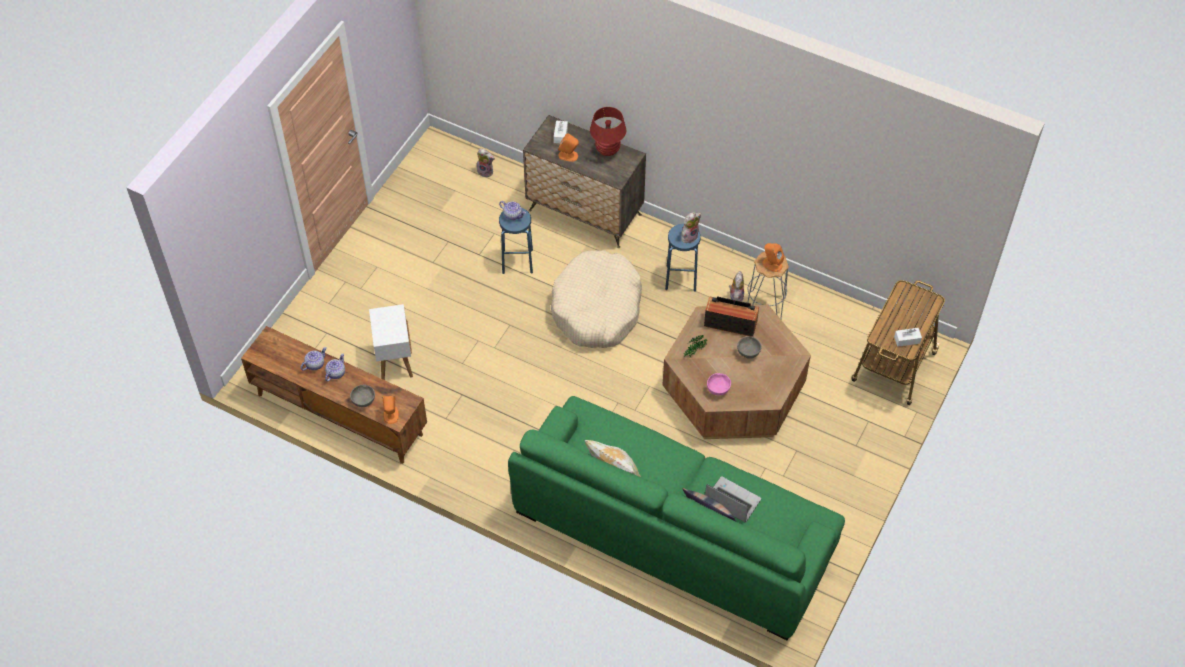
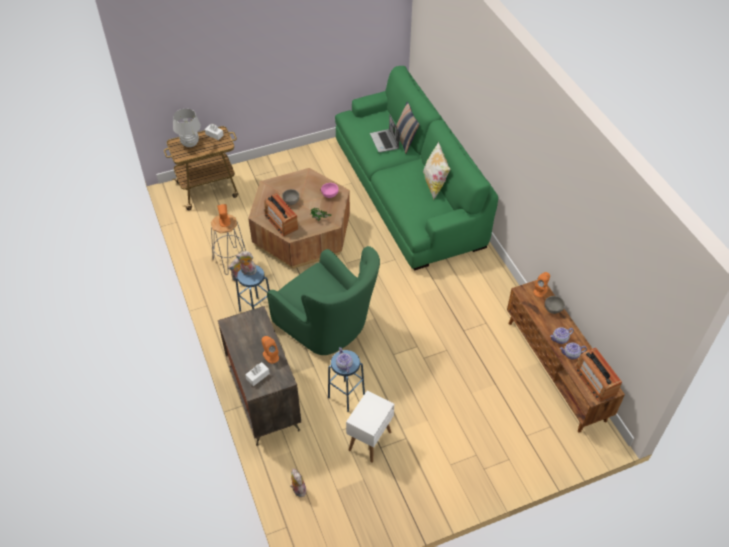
camera: 140 degrees left, 5 degrees down
(276, 352) = (595, 381): none -> radio
(394, 360) = (491, 382): white side table -> white side table (369, 441)
(597, 308) = (328, 327): beige dog bed -> green armchair
(607, 150) = (239, 340): red table lamp -> none
(916, 312) = (190, 144): none -> white table lamp

